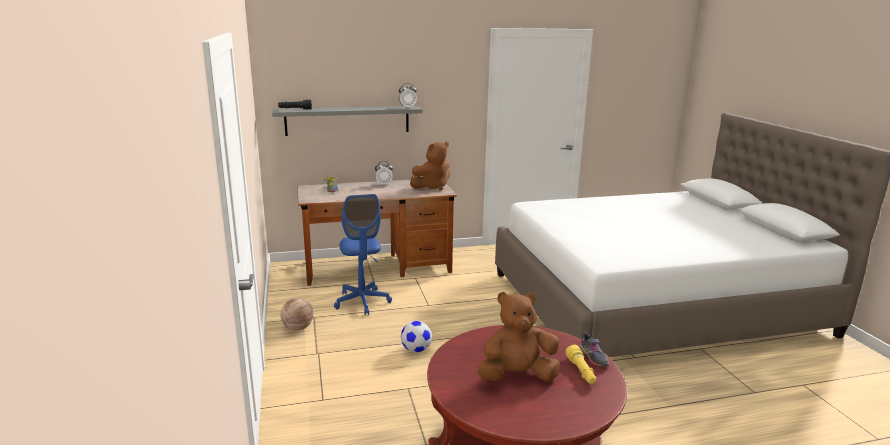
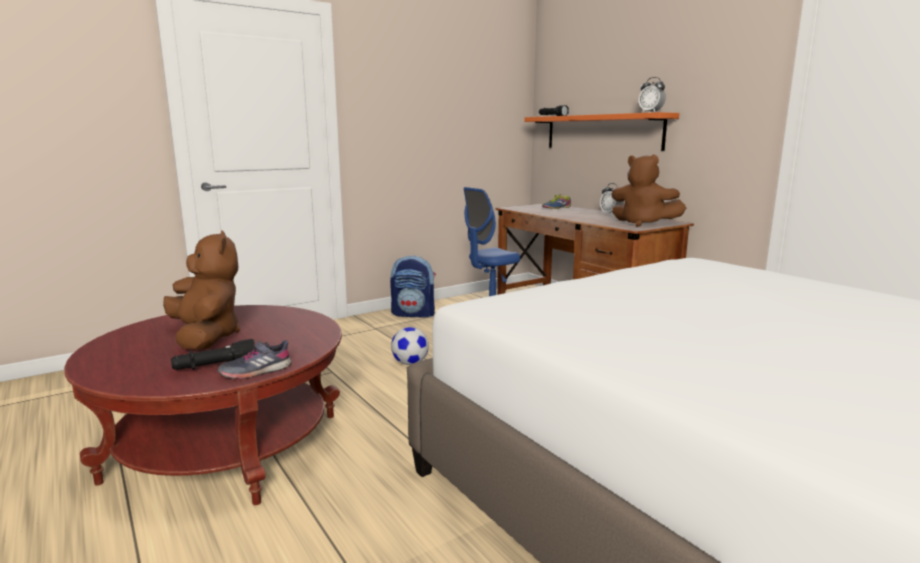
camera: 70 degrees right, 5 degrees down
(298, 328) = (414, 314): basketball -> backpack
(347, 120) = (602, 132): grey shelf -> orange shelf
(581, 371) = (215, 366): yellow flashlight -> black flashlight

